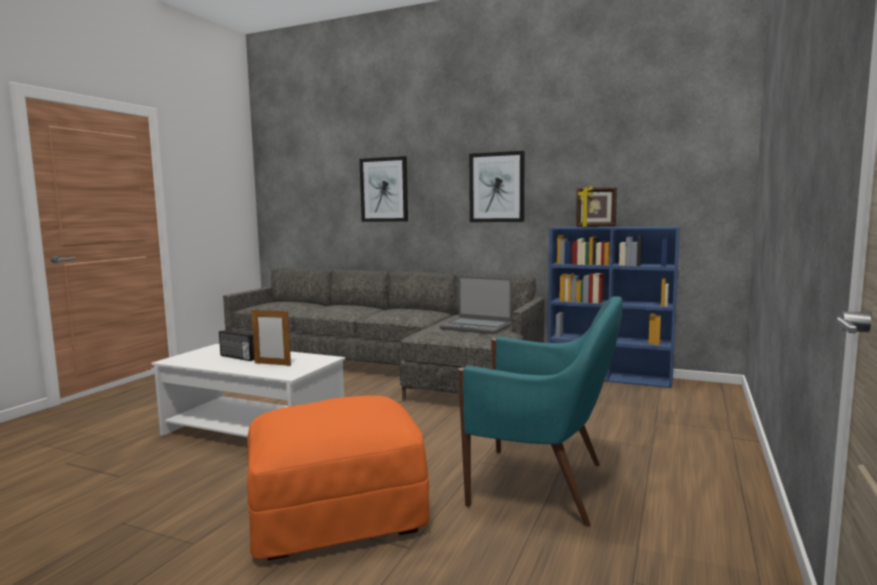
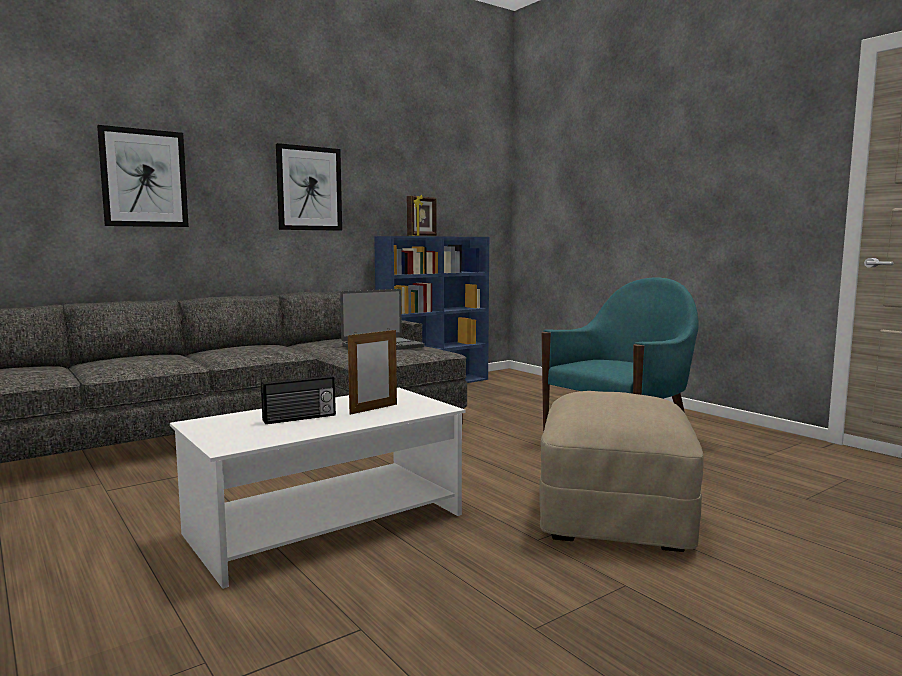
camera: 60 degrees left, 0 degrees up
(337, 515) = (613, 513): orange ottoman -> beige ottoman

